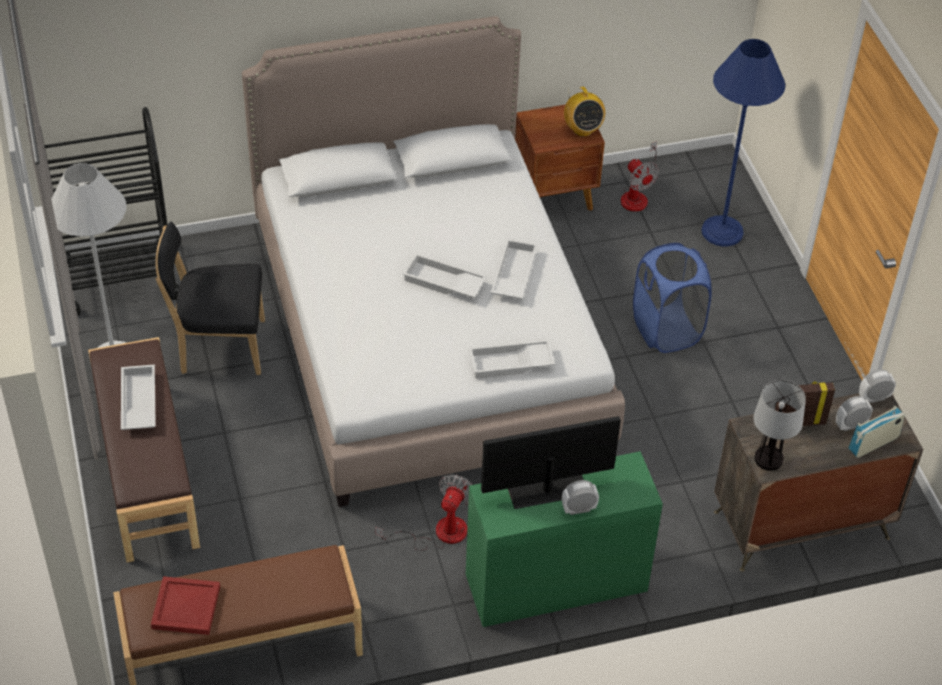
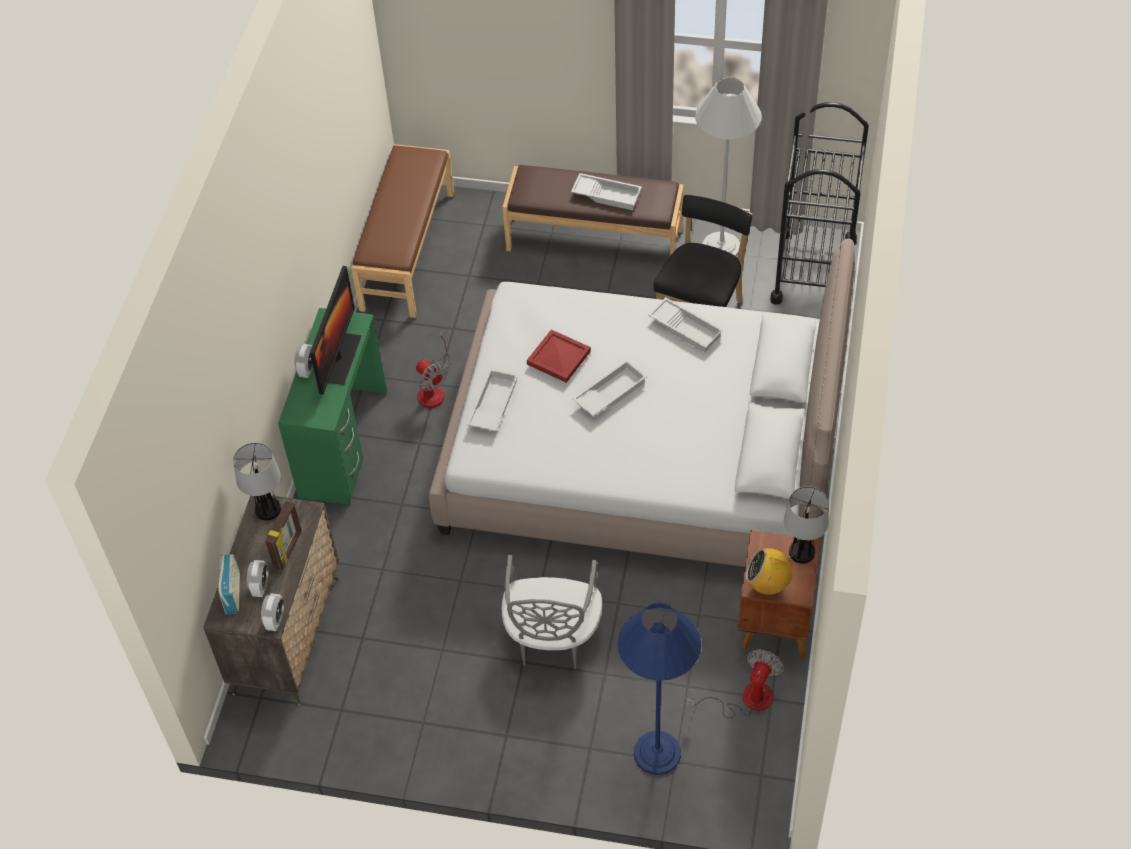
camera: 120 degrees right, 5 degrees up
(185, 608) = (408, 176): red tray -> red tray (558, 357)
(512, 274) = (593, 445): white tray -> white tray (686, 328)
(537, 118) = (802, 553): none -> table lamp
(637, 195) = (746, 699): fan -> fan turned 120 degrees clockwise
(666, 330) = (552, 638): blue laundry basket -> grey chair

